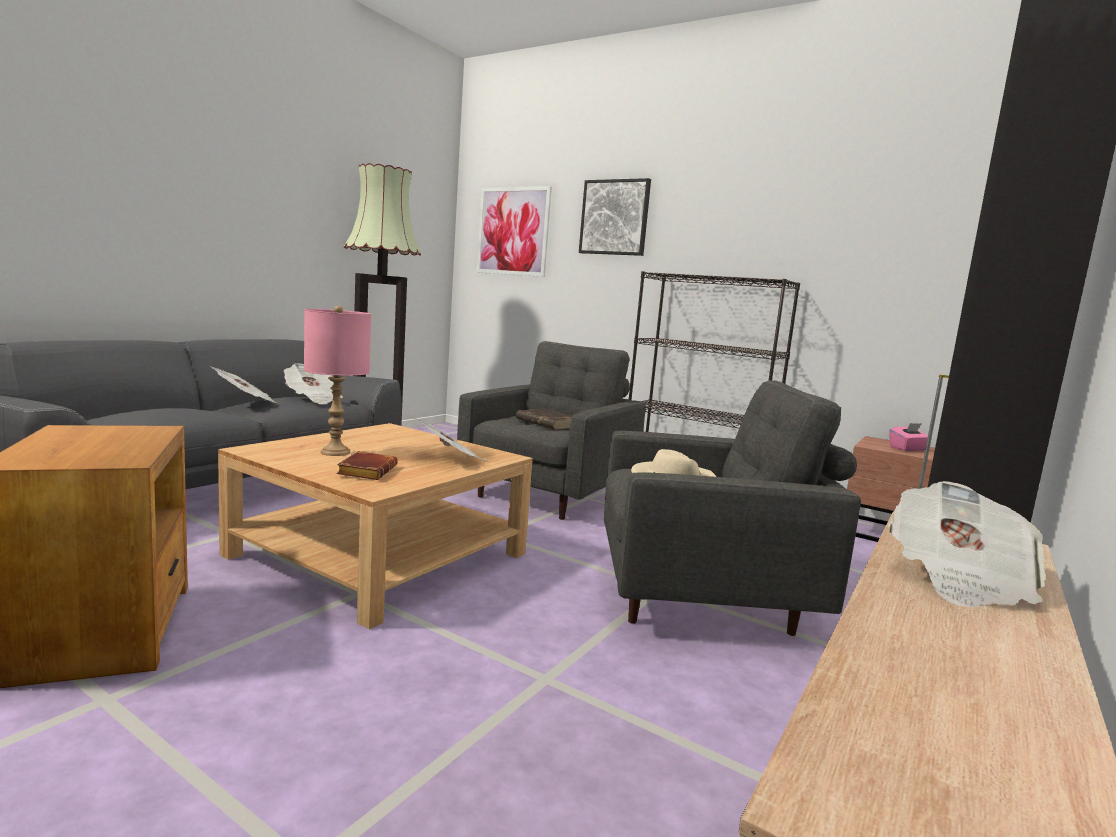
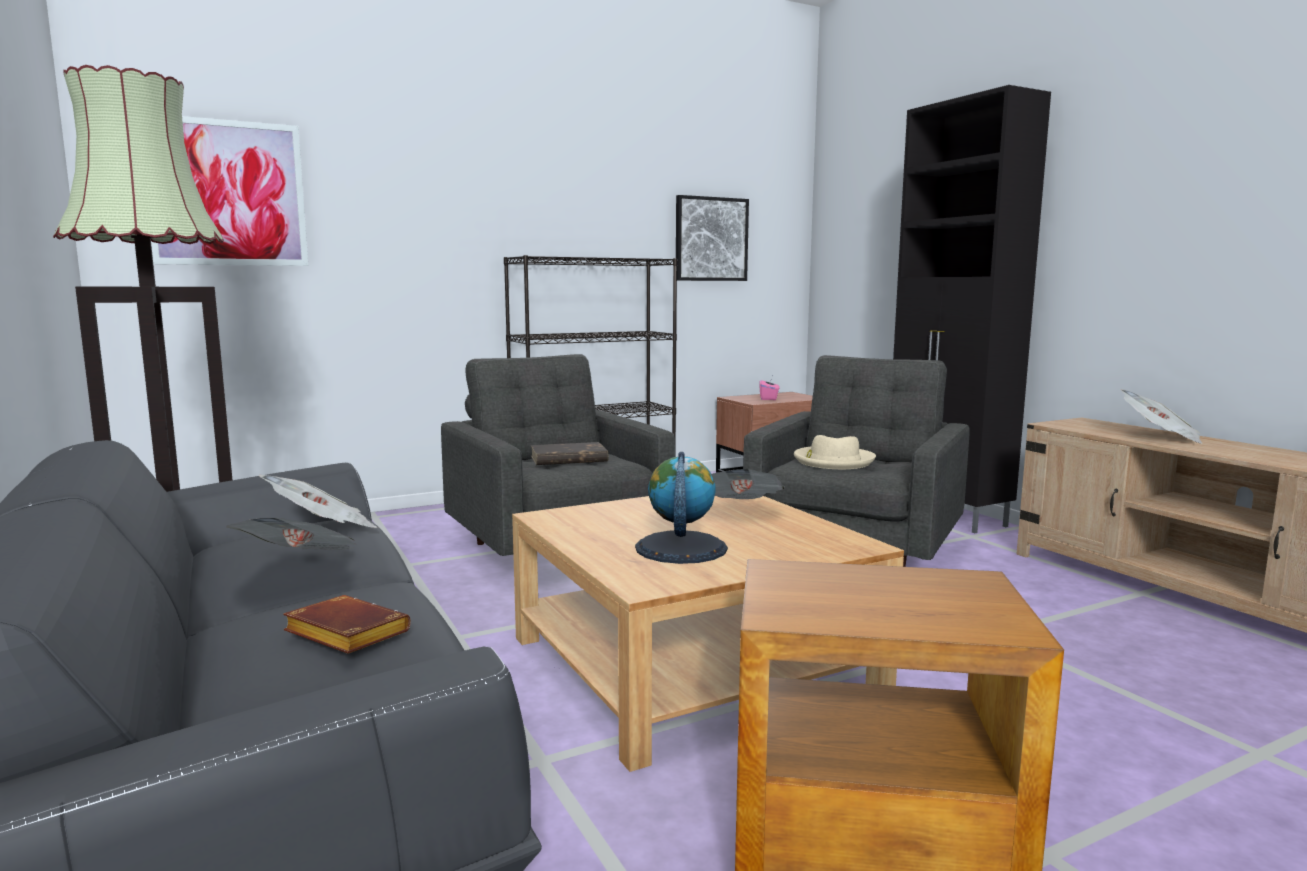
camera: 60 degrees left, 0 degrees up
(335, 452) = (680, 548): pink table lamp -> globe
(366, 471) = (781, 542): brown book -> brown book (343, 634)
(614, 217) = (417, 181): picture -> picture (711, 239)

